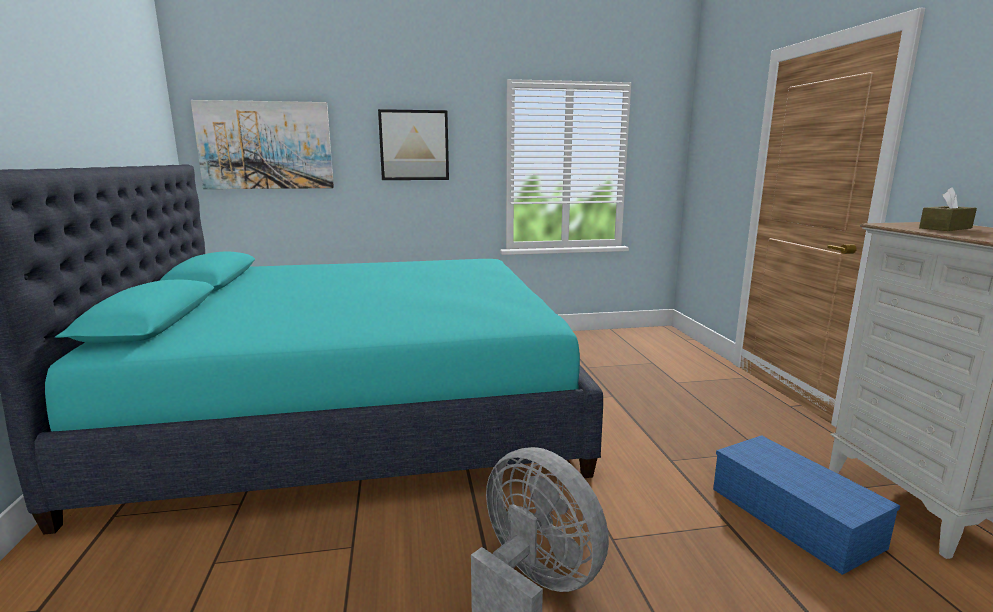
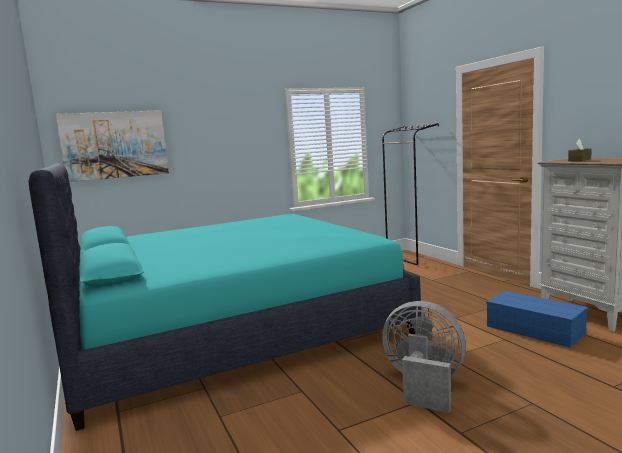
camera: 15 degrees left, 5 degrees down
(414, 145) = (225, 138): picture -> none
(672, 340) = (413, 258): none -> black clothes rack

